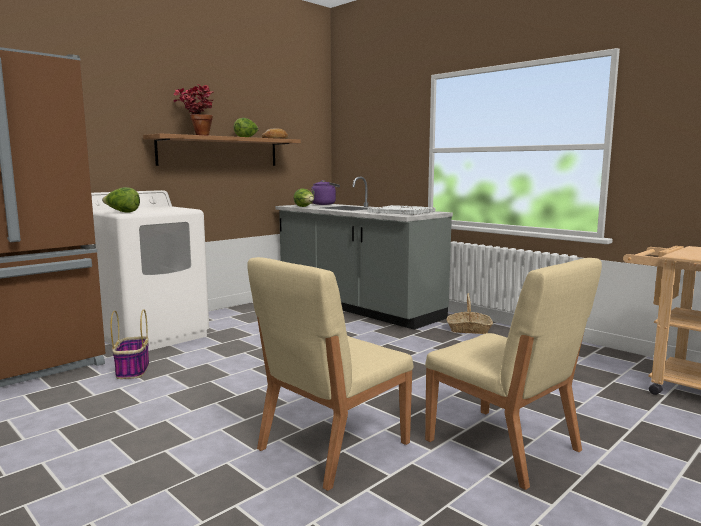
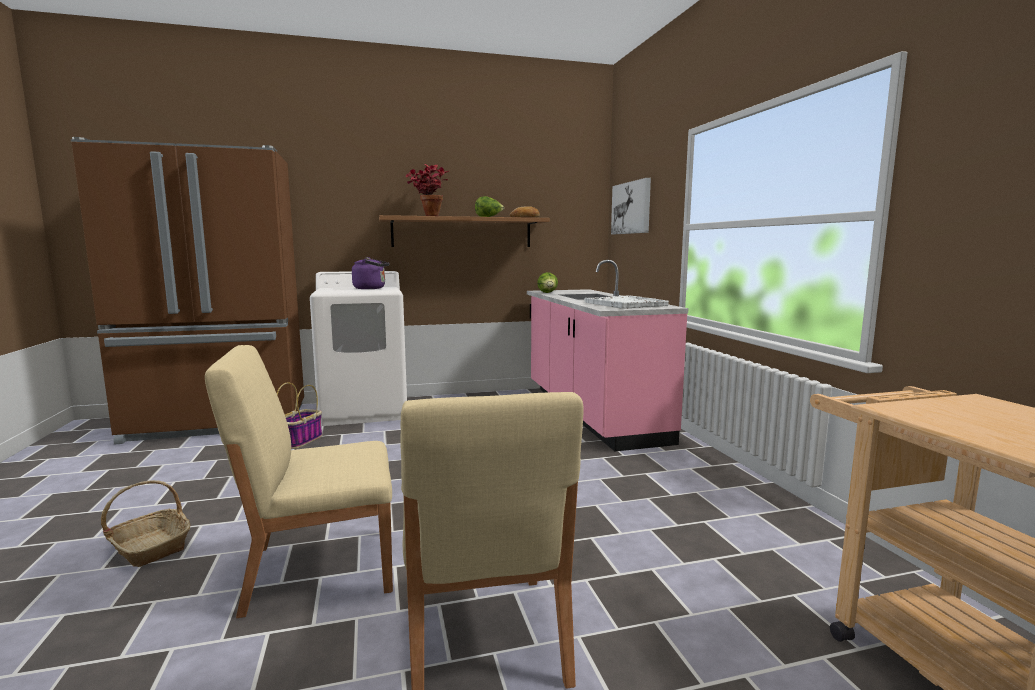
camera: 30 degrees right, 0 degrees up
(122, 212) = (324, 291): lettuce -> none
(325, 204) = (584, 291): purple kettle -> purple kettle (371, 288)
(357, 307) = (591, 413): grey counter -> pink counter
(363, 133) = (631, 208): none -> picture
(468, 329) = (683, 465): basket -> basket (150, 547)

